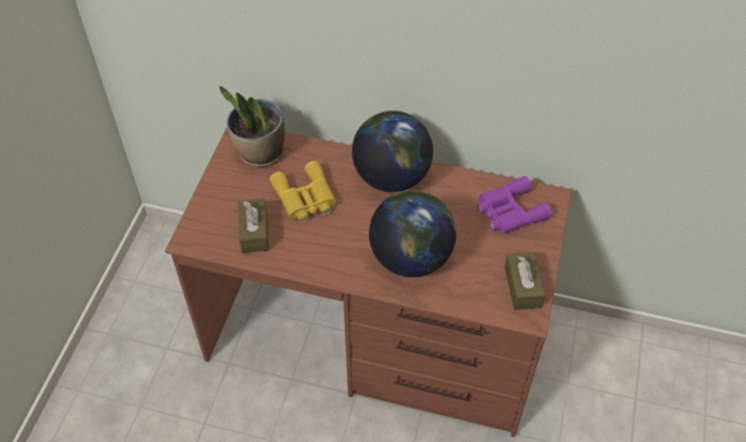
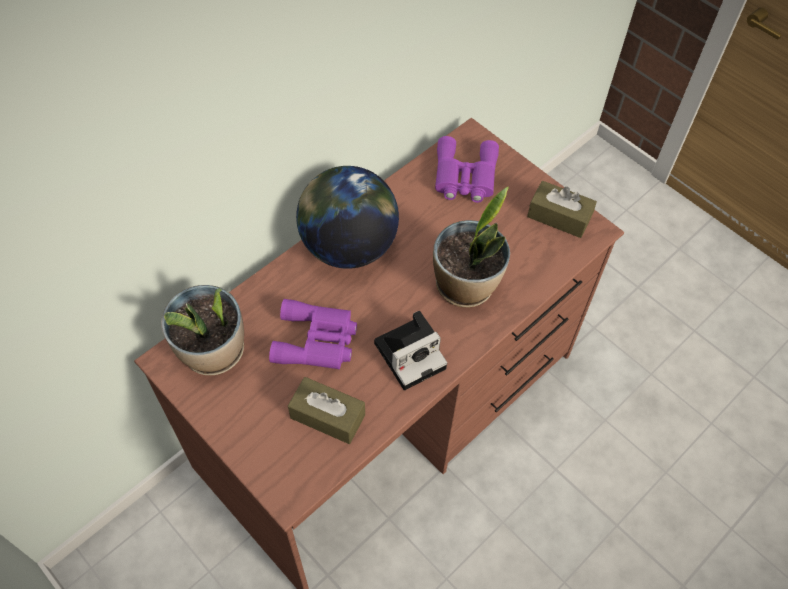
camera: 60 degrees left, 5 degrees up
(305, 198) = (317, 341): yellow binoculars -> purple binoculars
(332, 253) = (411, 353): none -> camera
(411, 258) = (466, 286): globe -> potted plant

